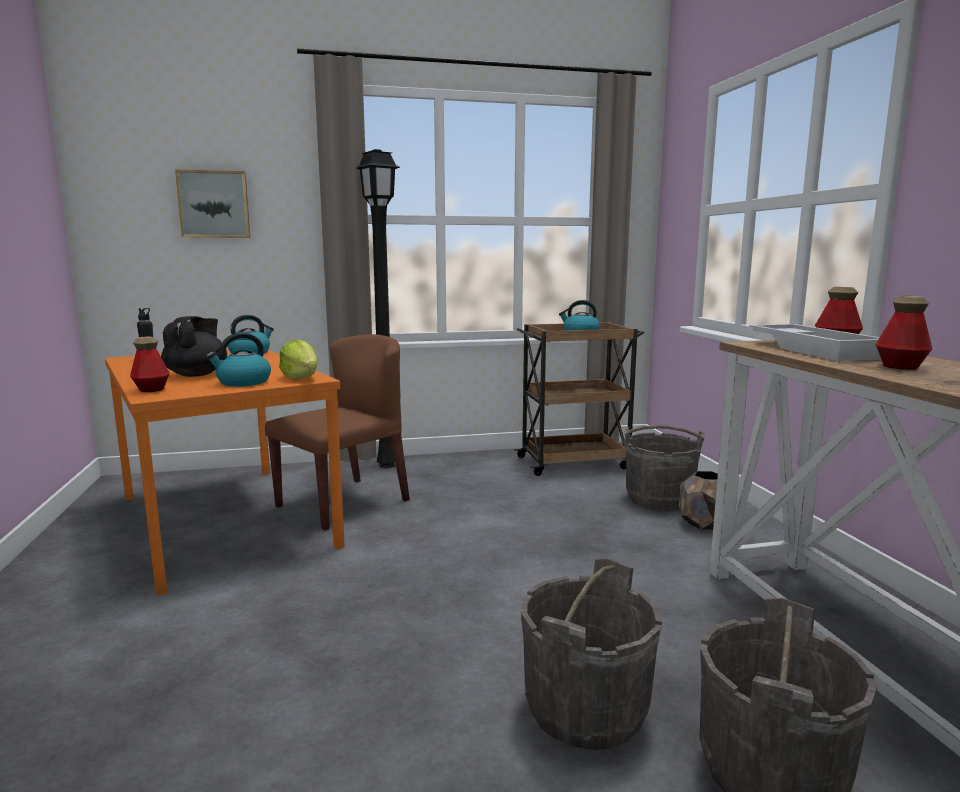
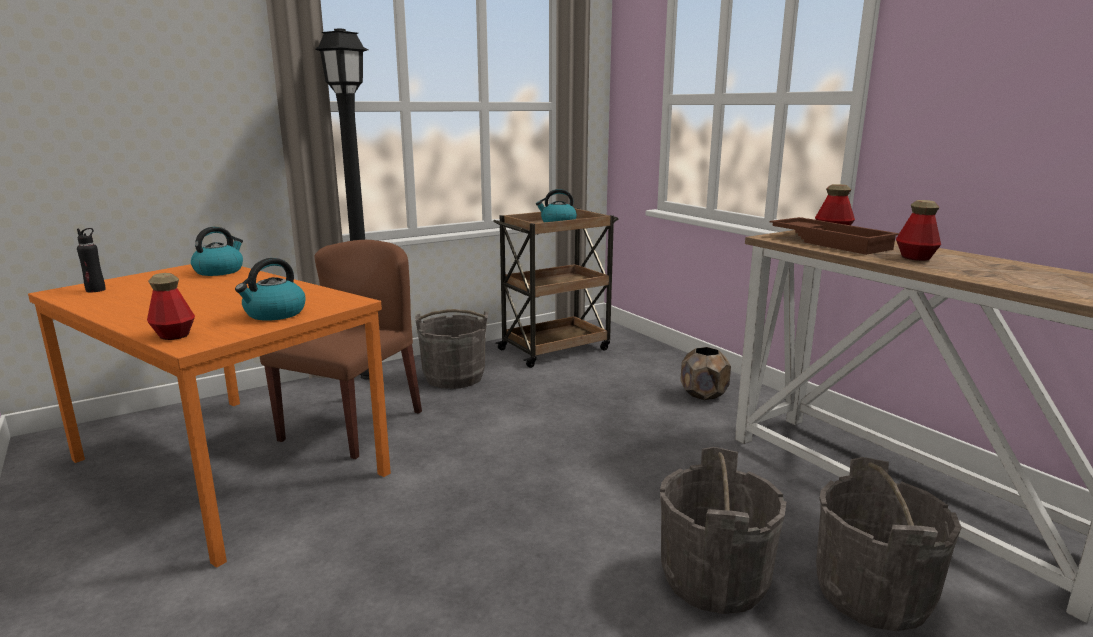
camera: 20 degrees left, 5 degrees up
(197, 374) = (199, 308): black teapot -> none
(214, 204) = (137, 90): picture -> none
(301, 378) = (334, 302): lettuce -> none
(659, 499) = (653, 376): grey bucket -> grey bucket (454, 377)
(815, 350) = (831, 242): white tray -> brown tray

